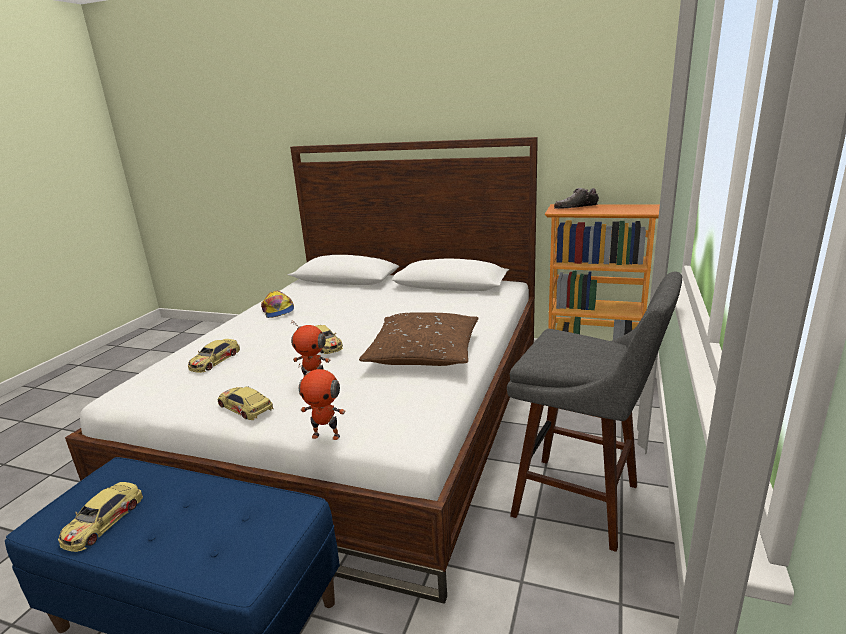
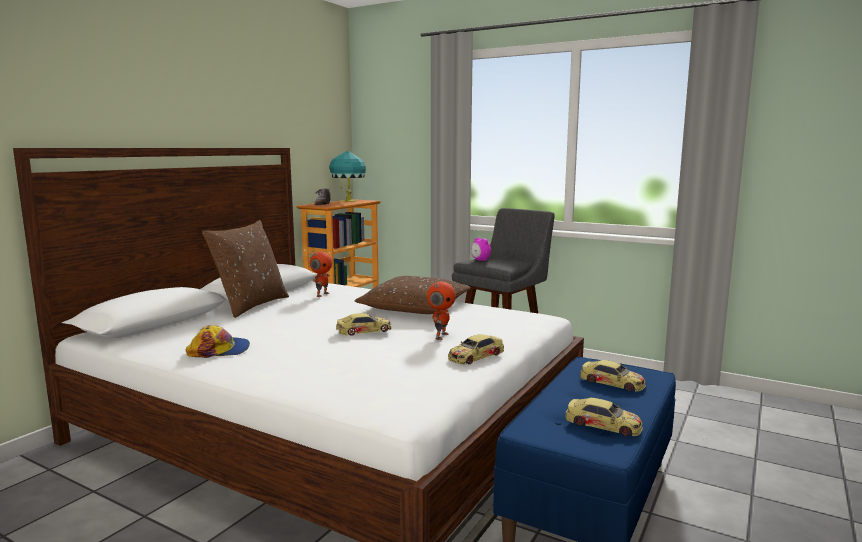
camera: 80 degrees left, 10 degrees down
(215, 360) = (359, 368): toy car -> toy car (612, 382)
(326, 435) = (531, 334): toy robot -> toy robot (322, 294)
(402, 291) = (250, 305): none -> brown pillow
(558, 338) = (480, 260): none -> alarm clock
(631, 207) = (348, 201): none -> turquoise table lamp

